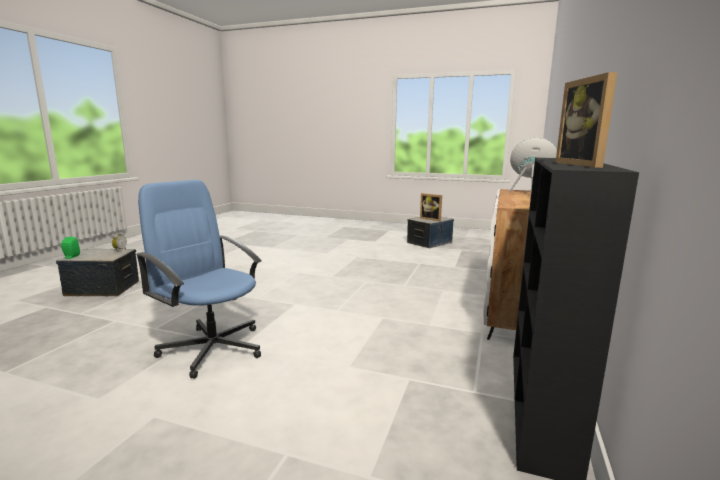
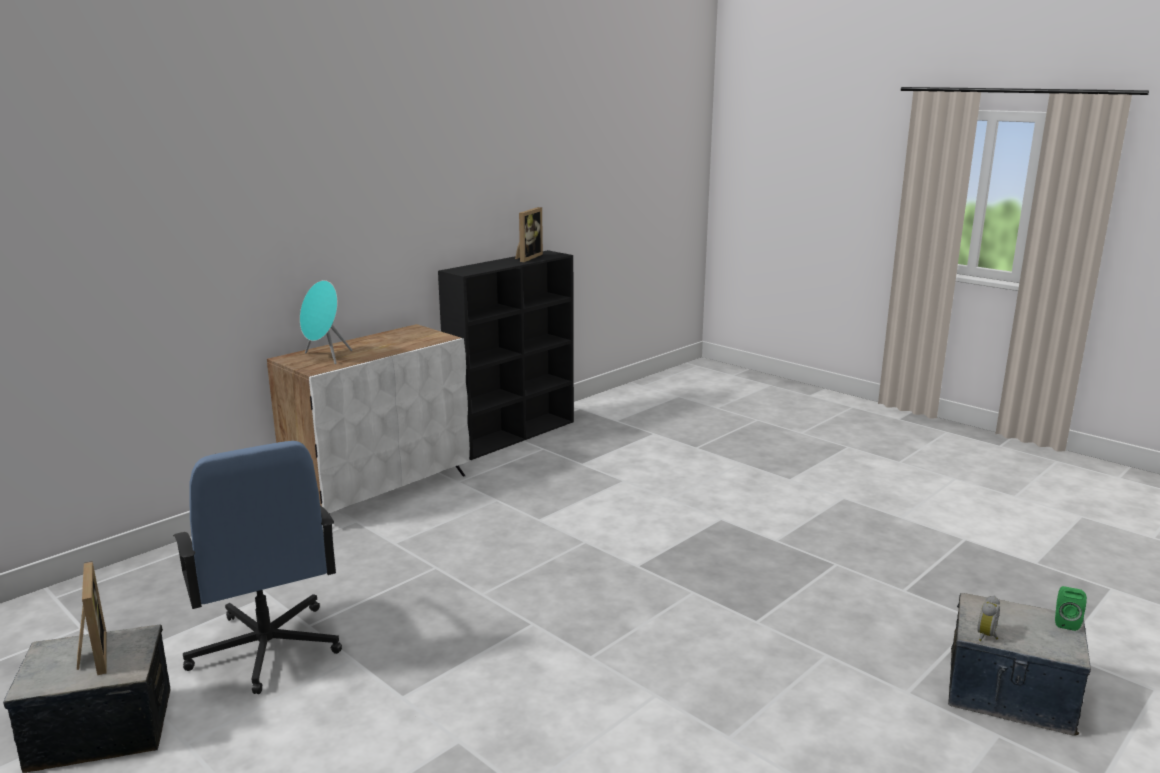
camera: 155 degrees left, 5 degrees up
(212, 348) = (754, 522): blue office chair -> blue office chair (266, 649)

